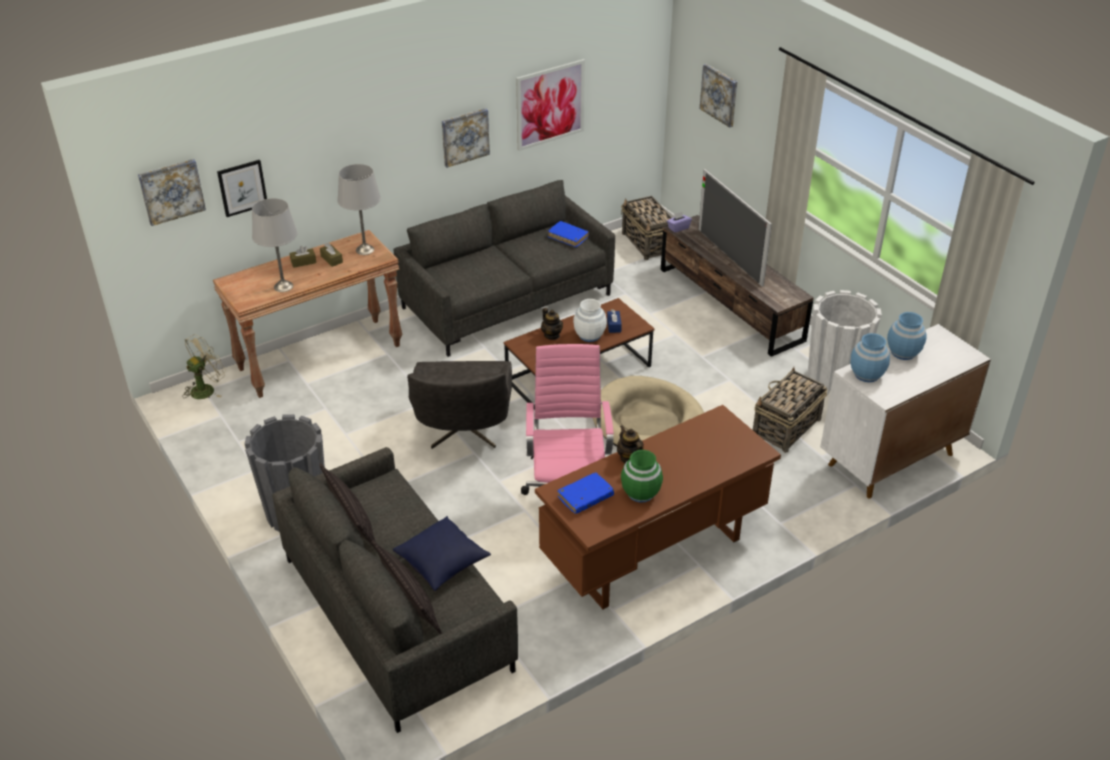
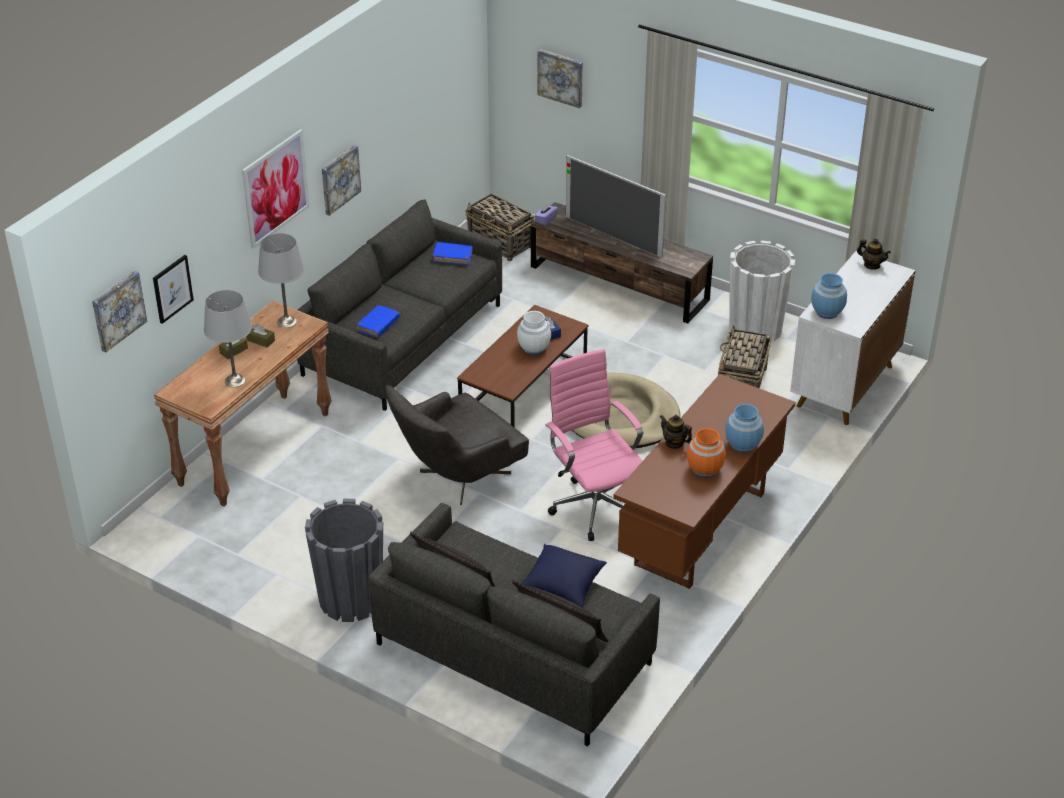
camera: 25 degrees left, 0 degrees up
(206, 389) = (160, 515): beige fan -> none
(464, 434) = (456, 479): grey armchair -> grey armchair turned 75 degrees clockwise
(550, 104) = (402, 125): picture -> picture (275, 188)
(552, 335) = (498, 358): teapot -> teapot (871, 265)
(585, 497) = (662, 487): blue book -> blue book (378, 325)
(641, 493) = (705, 469): green vase -> orange vase
(903, 352) = (844, 284): blue vase -> blue vase (743, 444)

